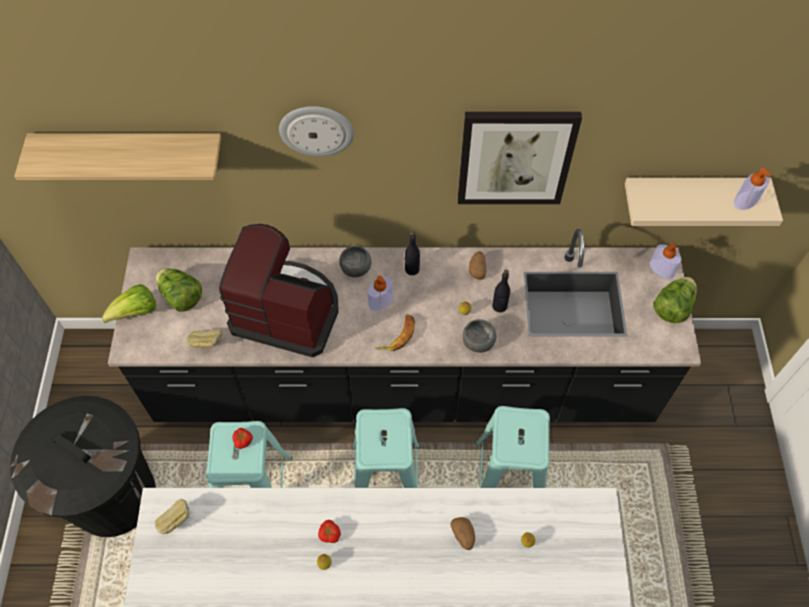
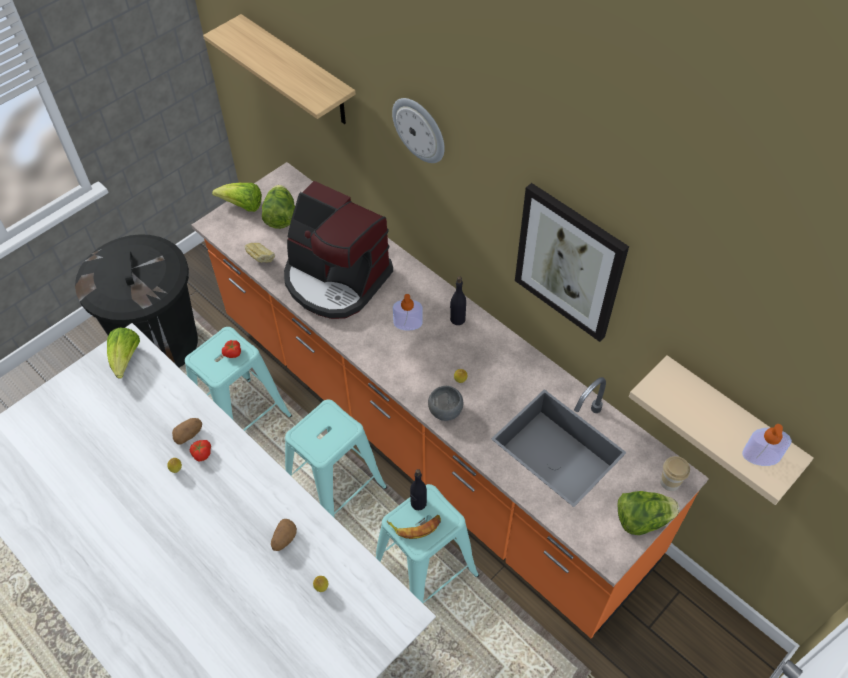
camera: 45 degrees right, 5 degrees down
(176, 521) = (126, 360): bread -> lettuce
(287, 311) = (336, 279): coffee machine -> coffee machine turned 150 degrees clockwise
(355, 268) = (416, 286): grey bowl -> none
(398, 335) = (392, 357): banana -> banana (415, 526)
(404, 384) = (424, 434): black counter -> orange counter
(477, 270) = (508, 358): potato -> potato (189, 434)
(499, 306) = (493, 398): black bottle -> black bottle (418, 503)
(661, 269) = (670, 482): soap dispenser -> cup

